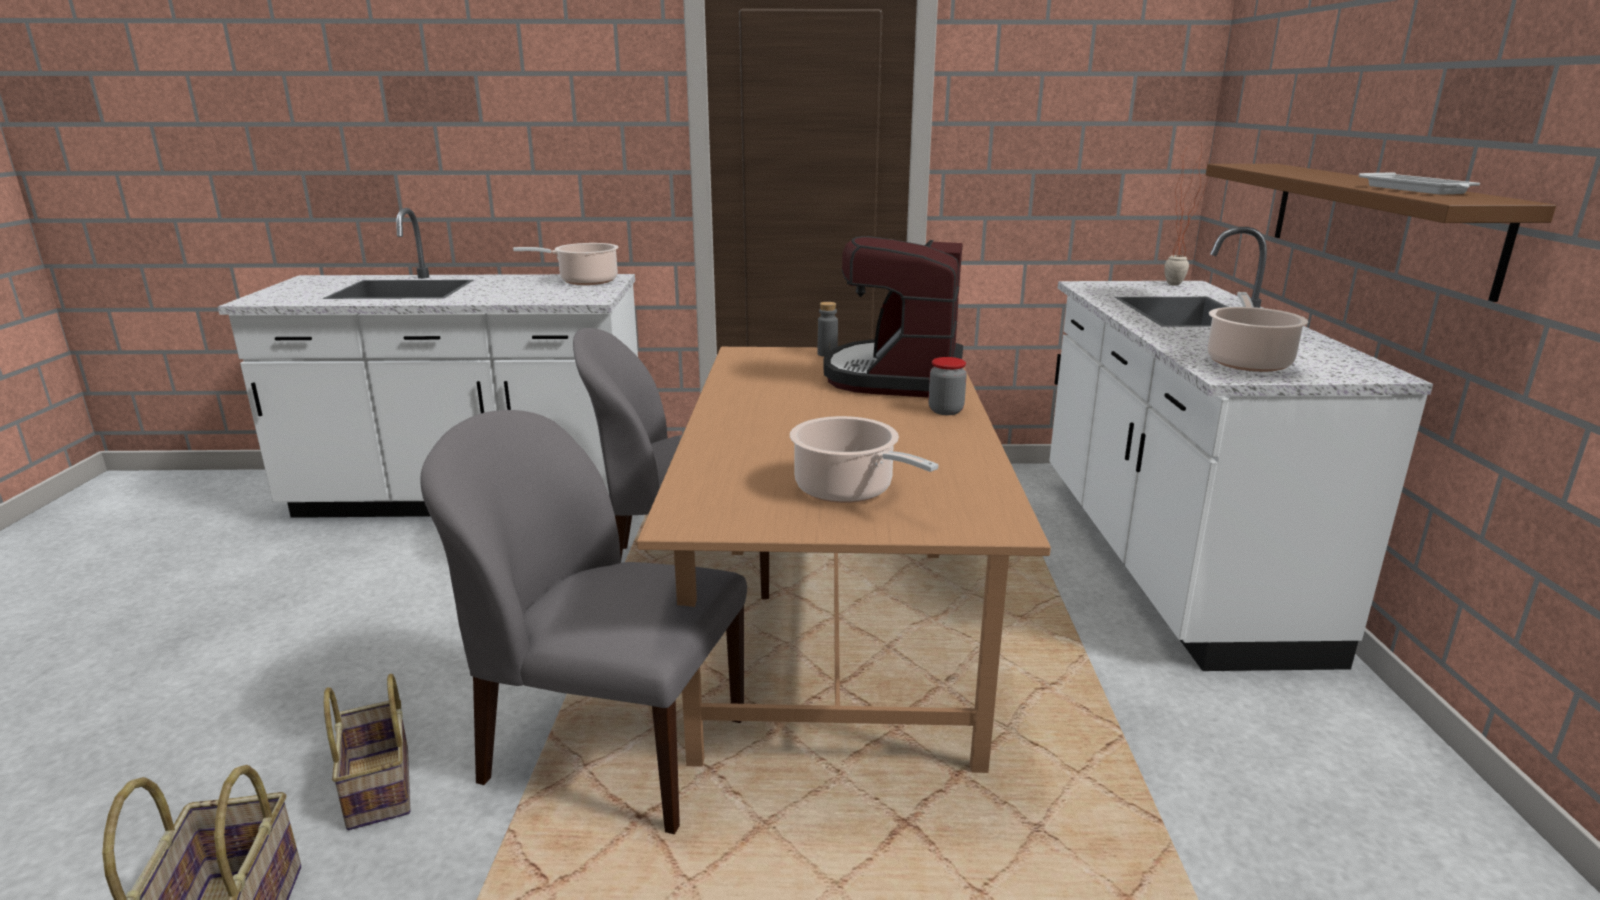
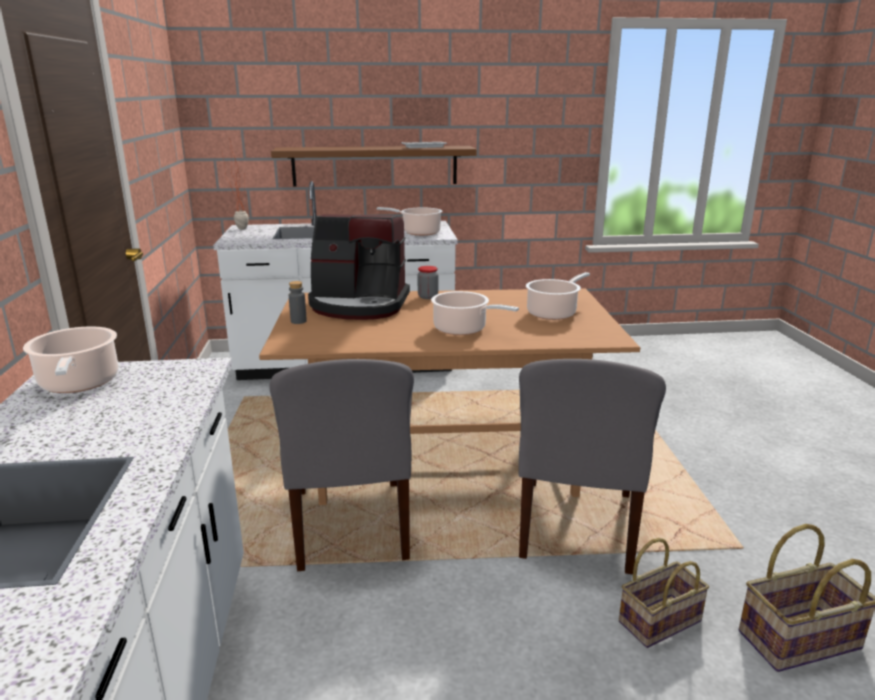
camera: 95 degrees left, 0 degrees up
(773, 424) = (463, 329): none -> cooking pot

